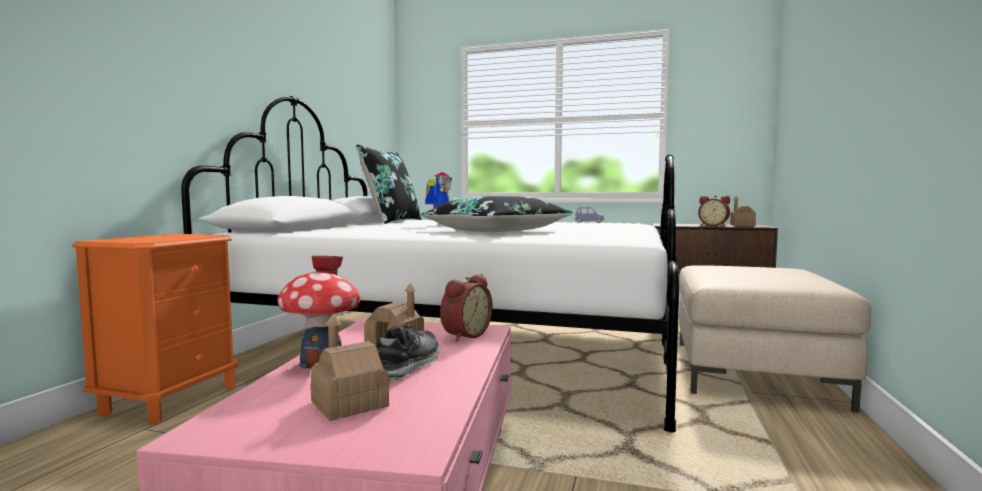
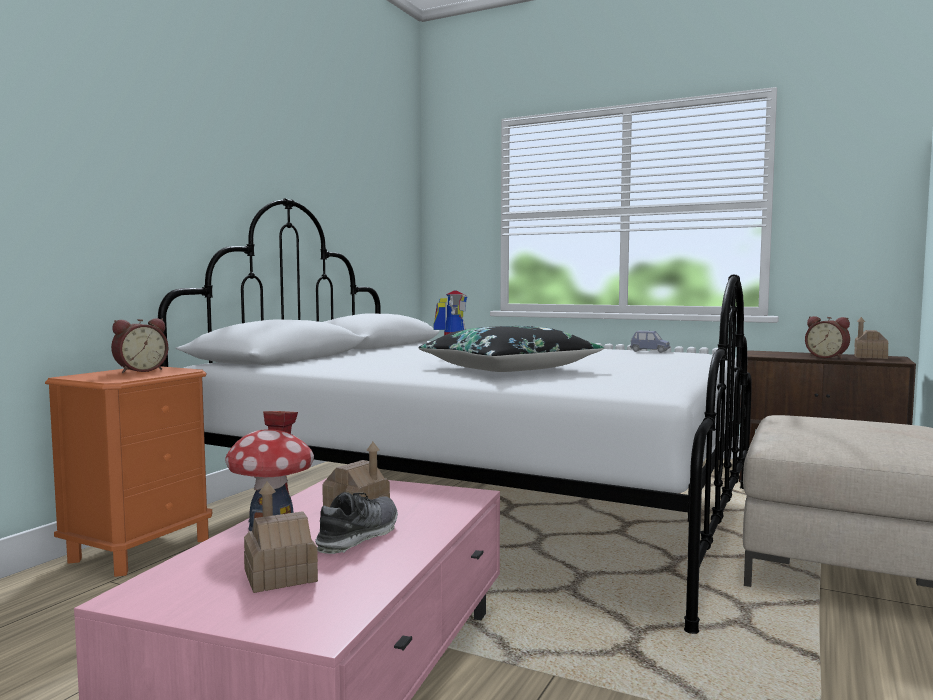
camera: 10 degrees right, 0 degrees up
(391, 221) = (401, 346): black pillow -> none
(464, 335) = (439, 501): alarm clock -> alarm clock (140, 370)

